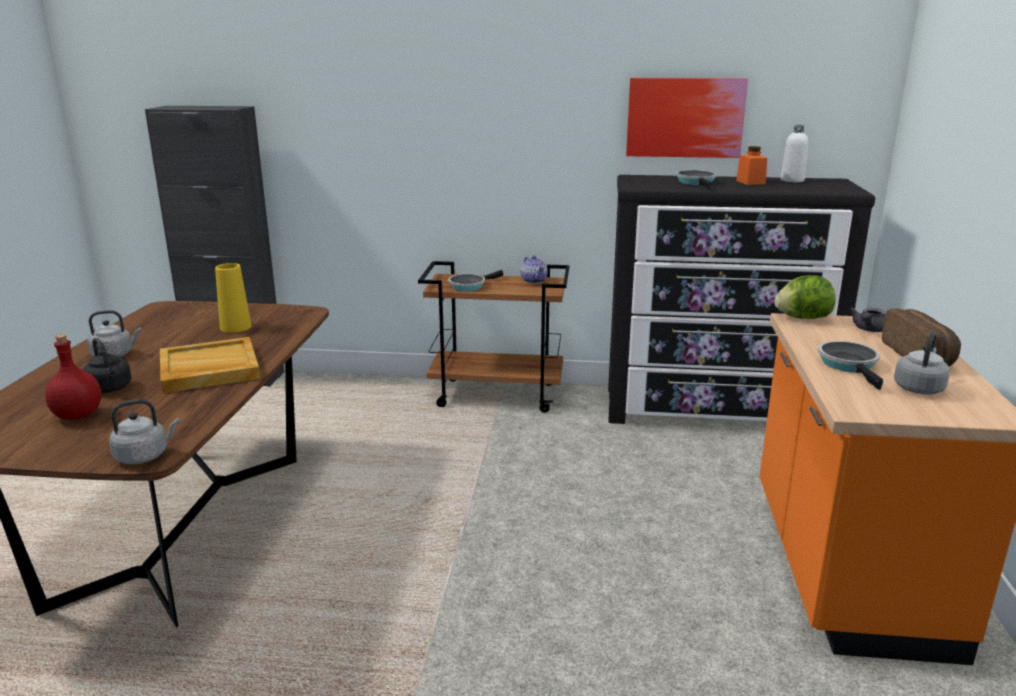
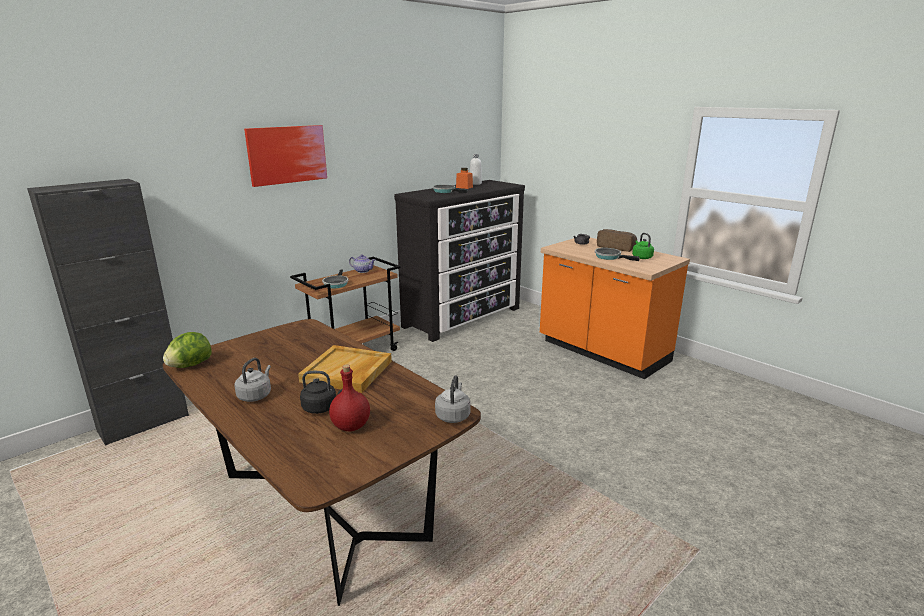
camera: 50 degrees left, 0 degrees up
(235, 327) = (286, 349): yellow vase -> none
(685, 117) = (420, 155): picture -> picture (287, 154)
(802, 318) = (555, 246): lettuce -> lettuce (190, 365)
(919, 388) = (641, 257): grey kettle -> green kettle

